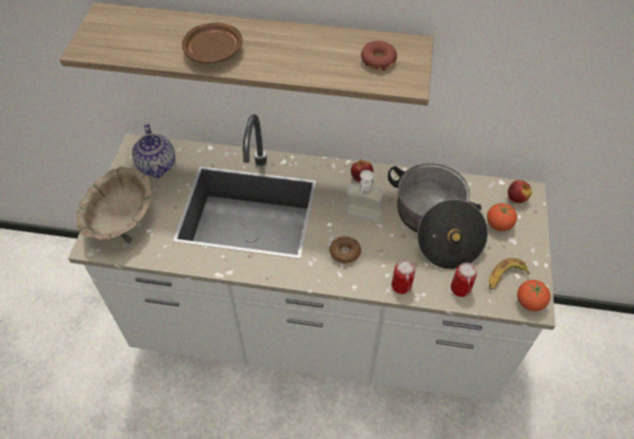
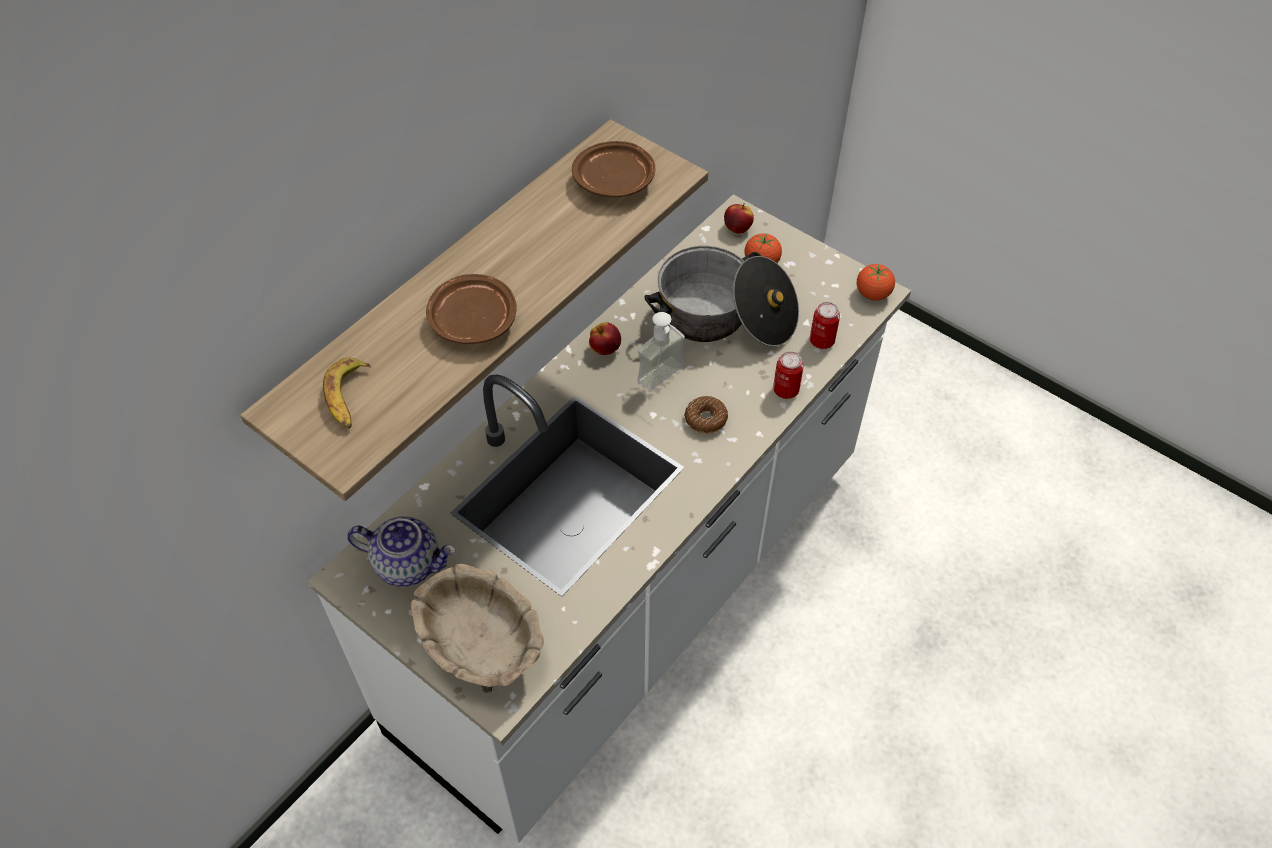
camera: 60 degrees left, 0 degrees up
(378, 60) = (615, 181): donut -> brown plate
(505, 277) = (830, 296): banana -> banana (348, 398)

